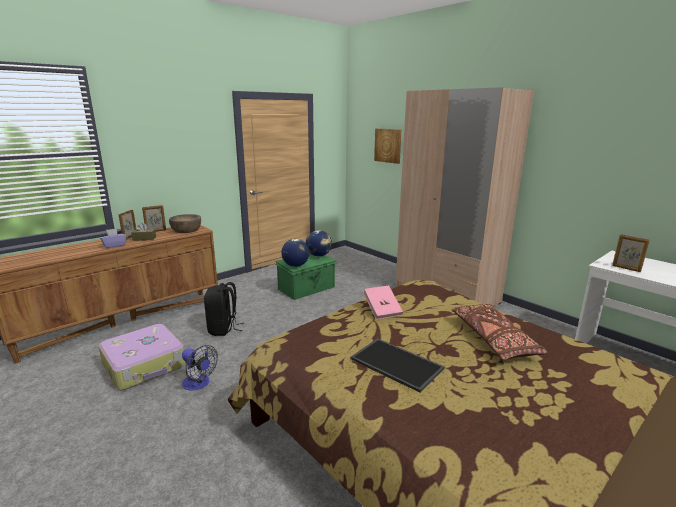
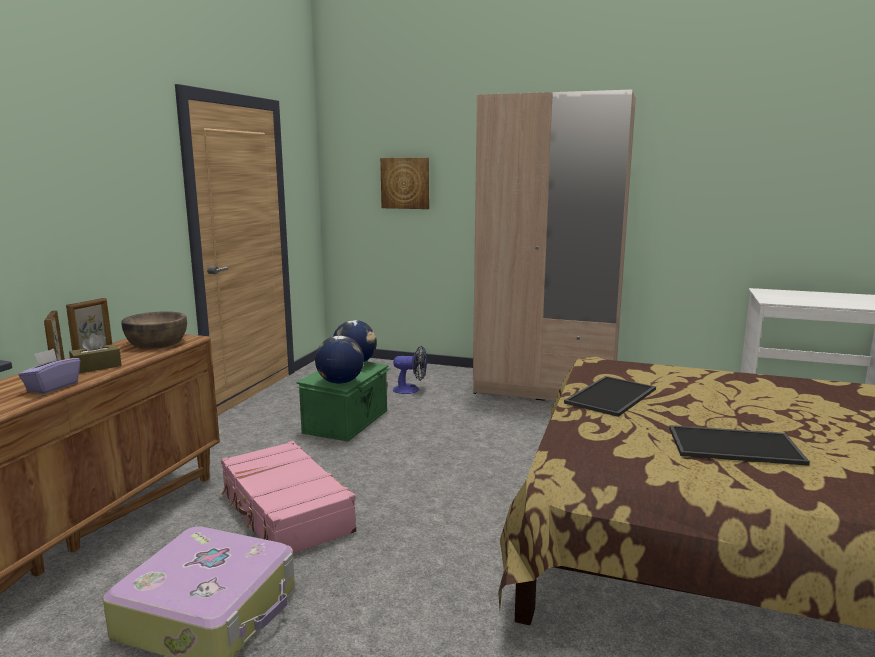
camera: 30 degrees left, 5 degrees down
(199, 384) = (356, 604): fan -> fan (411, 390)
(223, 329) = (285, 512): black backpack -> pink suitcase
(382, 310) = (612, 397): pink book -> tray
(494, 340) = (771, 397): brown pillow -> none
(626, 268) = (794, 301): picture frame -> none

